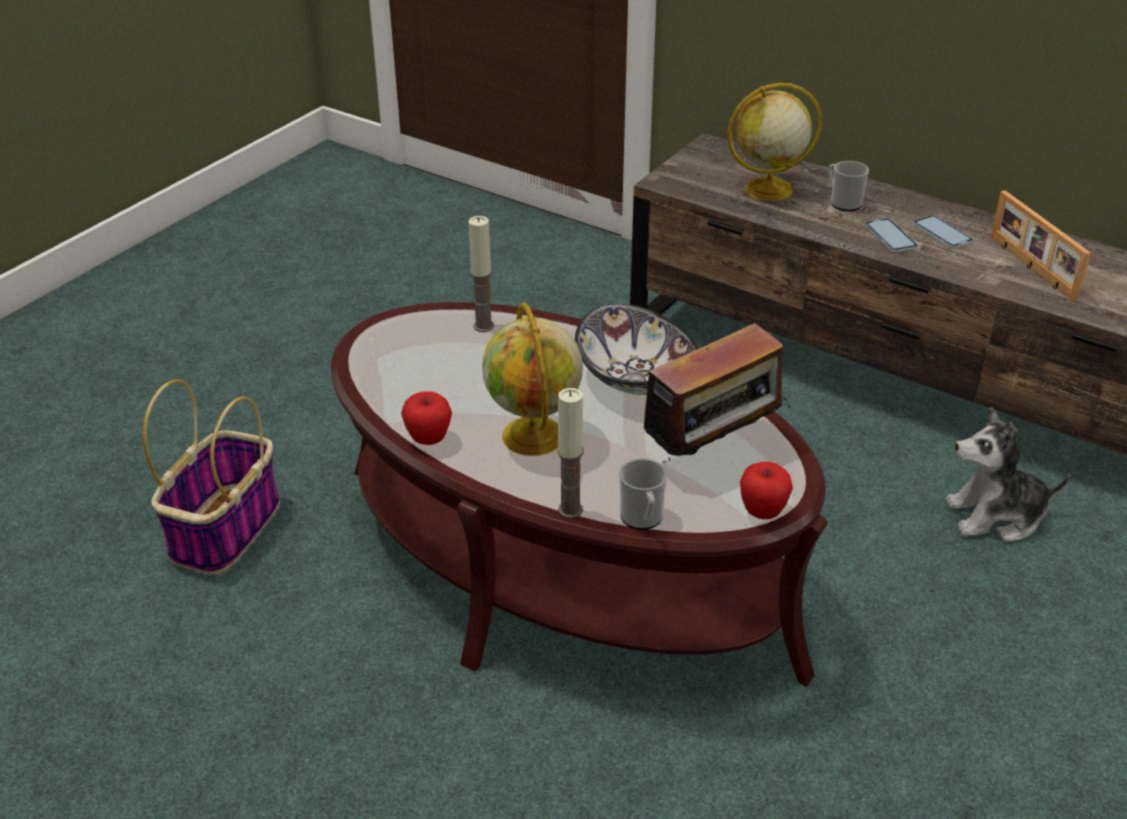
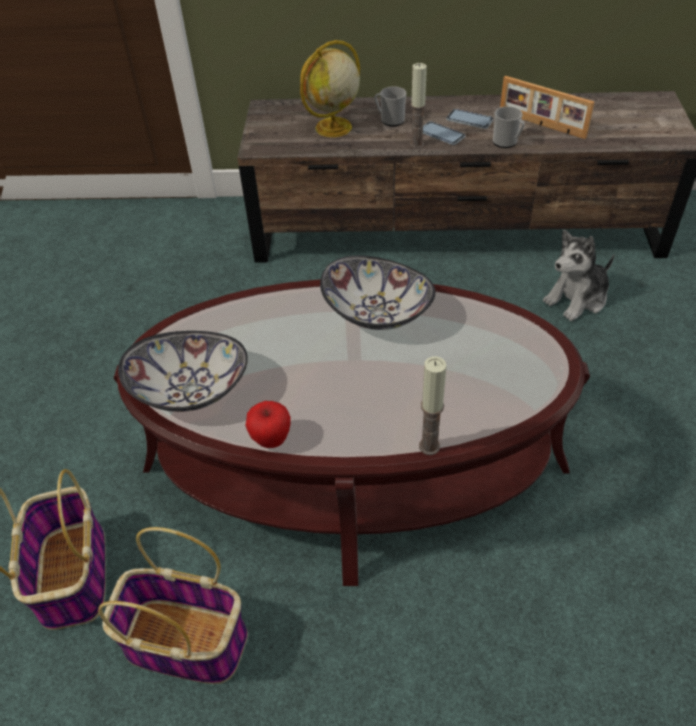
camera: 30 degrees left, 10 degrees up
(274, 633) = (183, 642): none -> basket
(394, 370) = (190, 391): none -> bowl
(483, 326) = (227, 319): candle -> candle (417, 144)
(534, 437) = (349, 397): globe -> none
(642, 519) = (484, 427): mug -> mug (507, 142)
(713, 451) = (480, 347): radio -> none
(763, 512) = (554, 379): apple -> none

